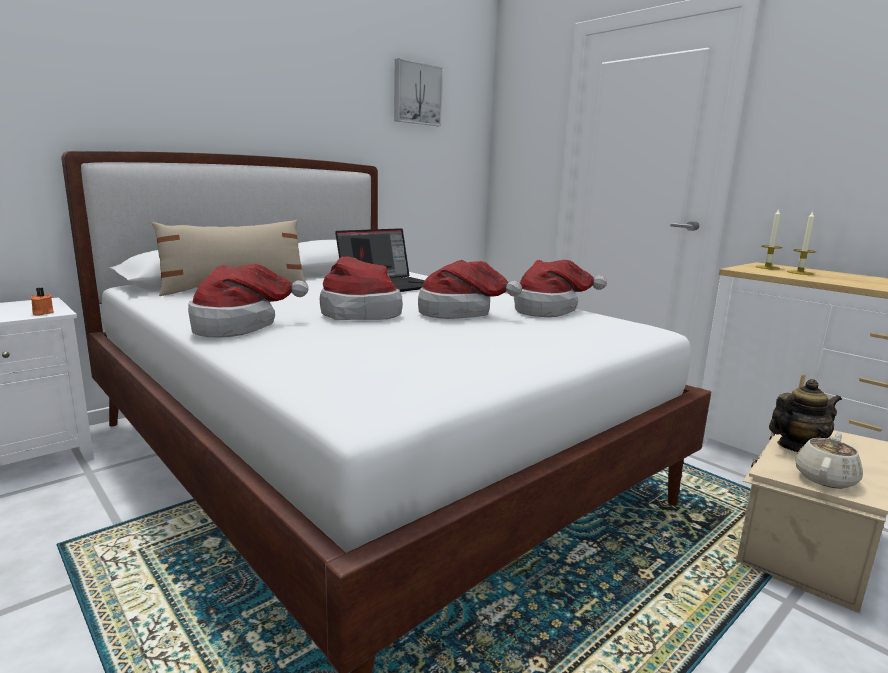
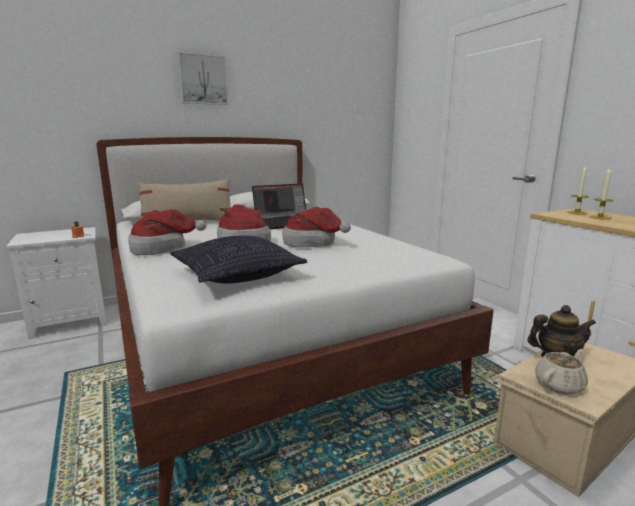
camera: 15 degrees right, 0 degrees up
(408, 361) = (237, 275): none -> pillow
(416, 94) = (333, 88): picture -> picture (203, 80)
(548, 310) = (380, 242): hat -> none

